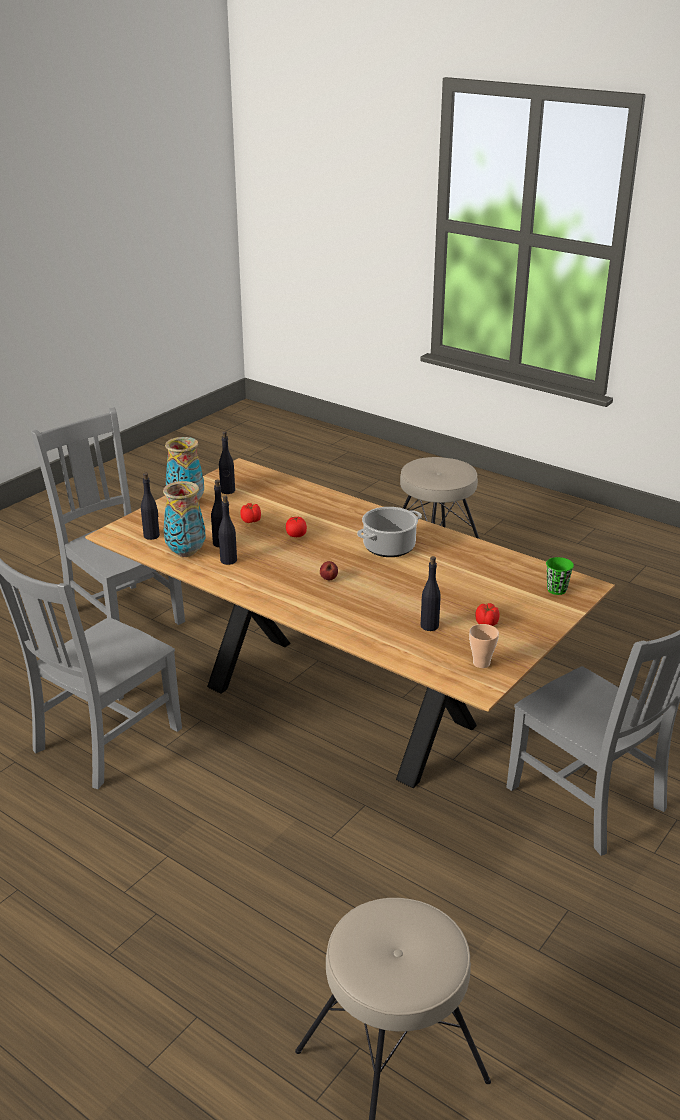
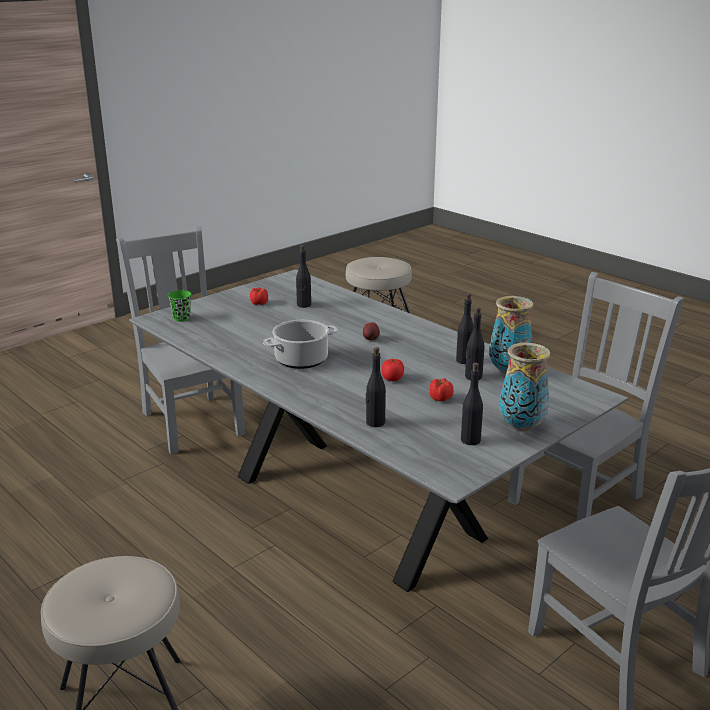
camera: 170 degrees left, 5 degrees down
(152, 536) = (551, 390): black bottle -> black bottle (375, 422)
(339, 706) = (355, 505): brown dining table -> grey dining table
(481, 663) = (282, 285): cup -> none

